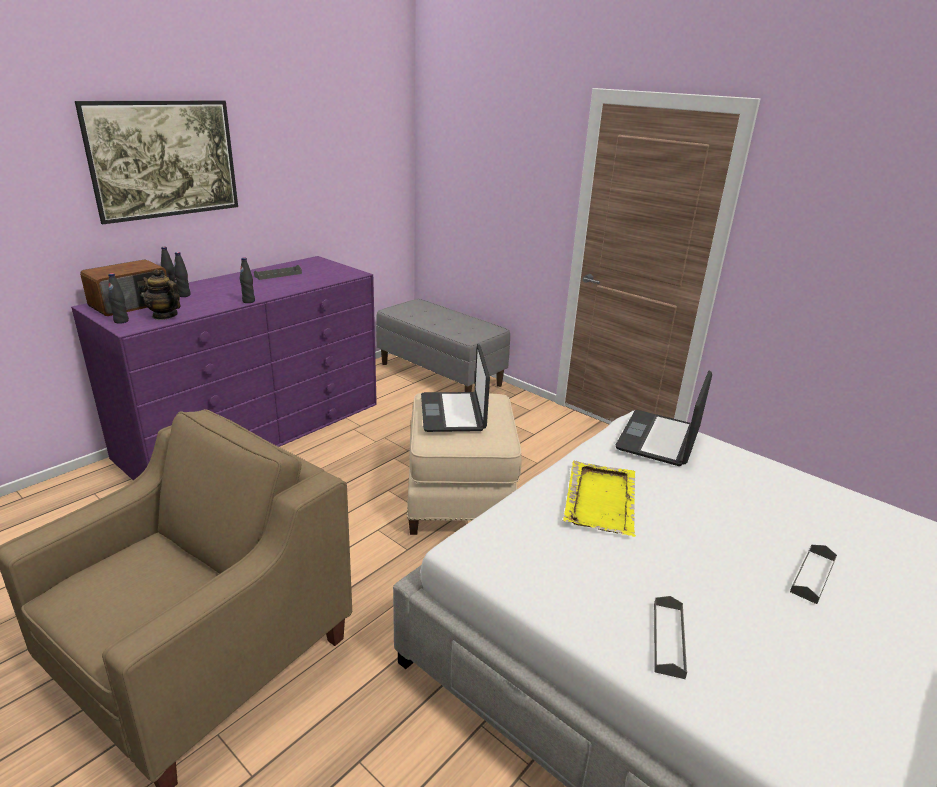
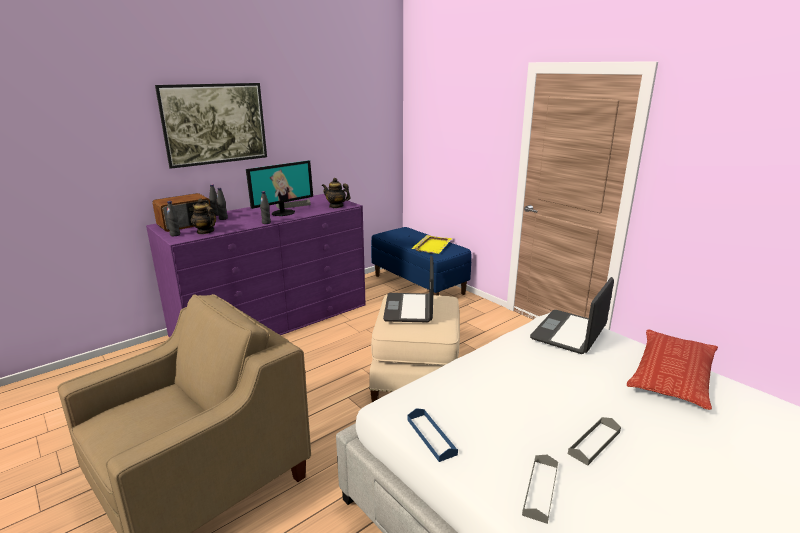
camera: 10 degrees right, 5 degrees down
(267, 285) = (283, 212): none -> monitor
(338, 275) = (336, 206): none -> teapot
(441, 374) = (419, 284): grey bench -> blue bench
(526, 583) = (431, 436): none -> blue tray
(601, 499) = (509, 376): yellow tray -> yellow tray (432, 245)
(782, 485) = (672, 374): none -> pillow
(813, 576) = (683, 449): grey tray -> grey tray (594, 442)

